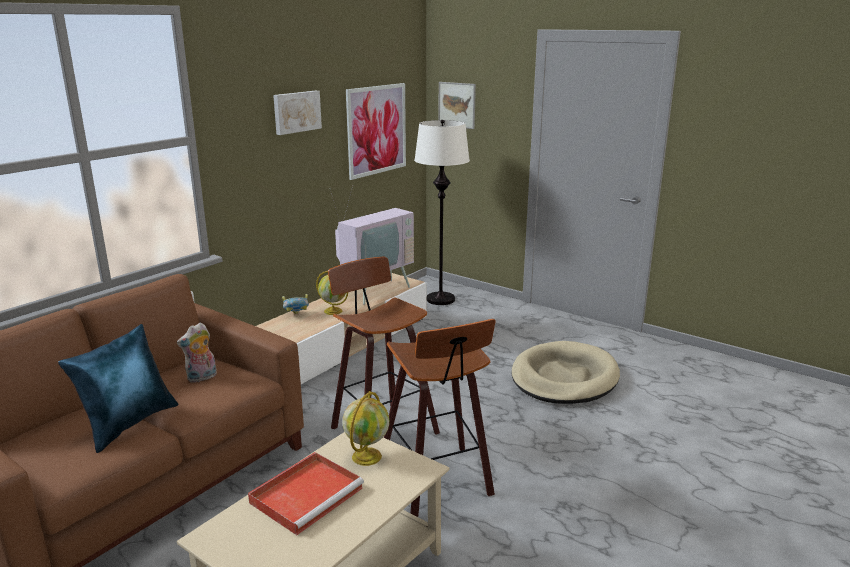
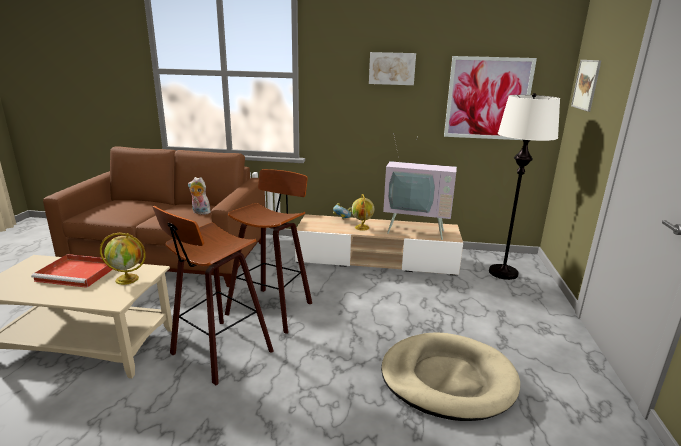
camera: 60 degrees right, 0 degrees up
(129, 424) = (140, 212): blue pillow -> none

